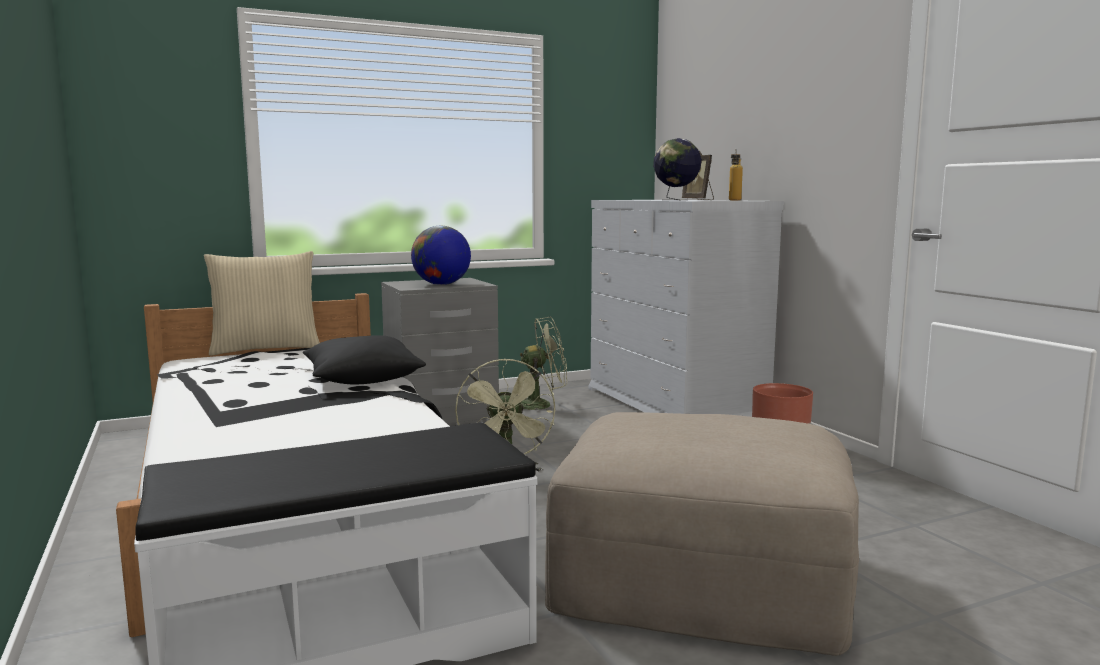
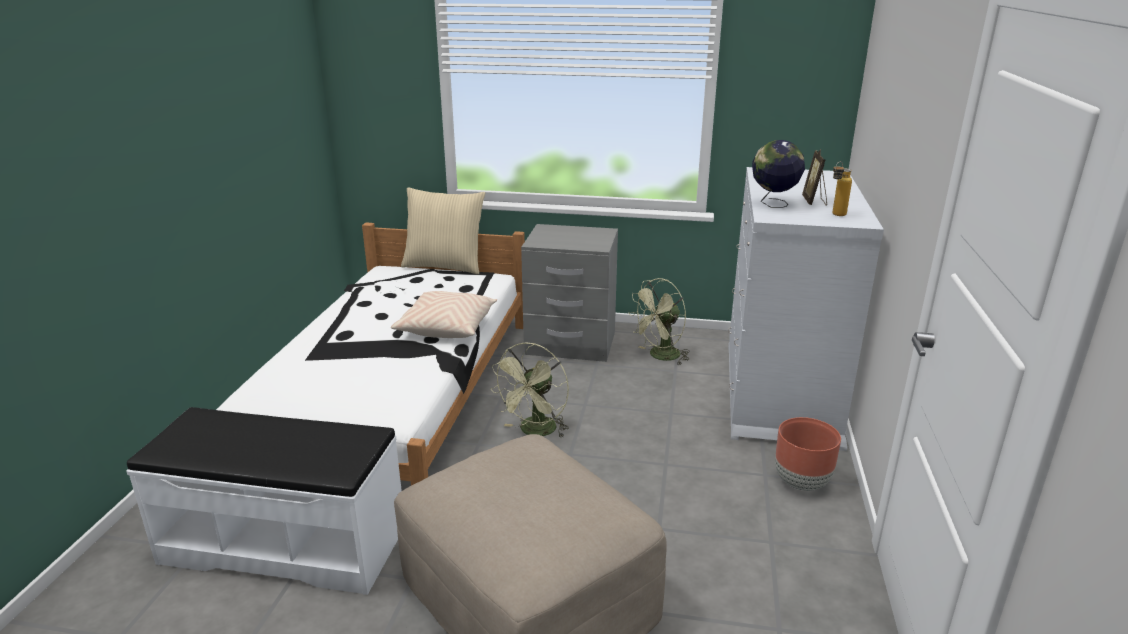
camera: 35 degrees right, 15 degrees up
(362, 378) = (447, 327): black pillow -> beige pillow
(441, 284) = (568, 241): globe -> none
(541, 405) = (660, 356): green fan -> green fan turned 120 degrees clockwise

